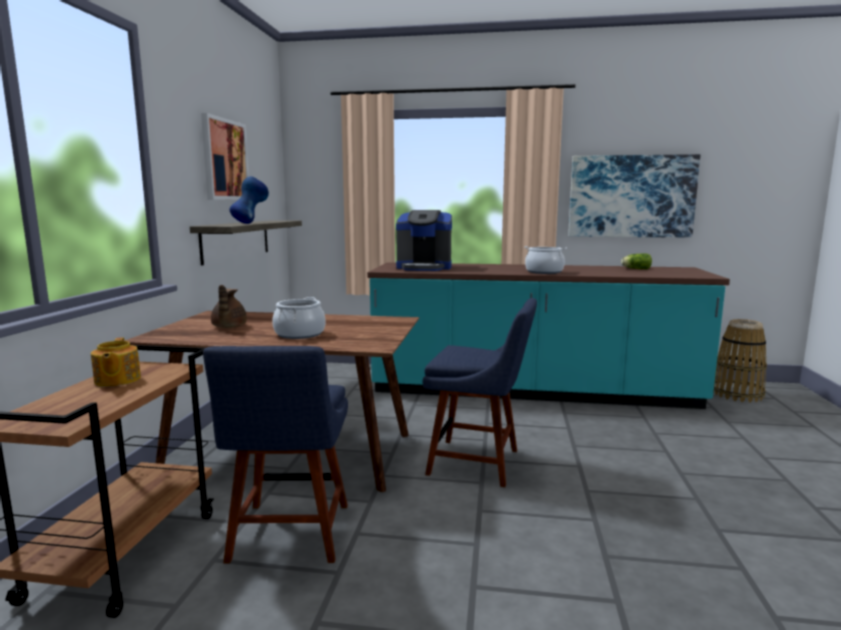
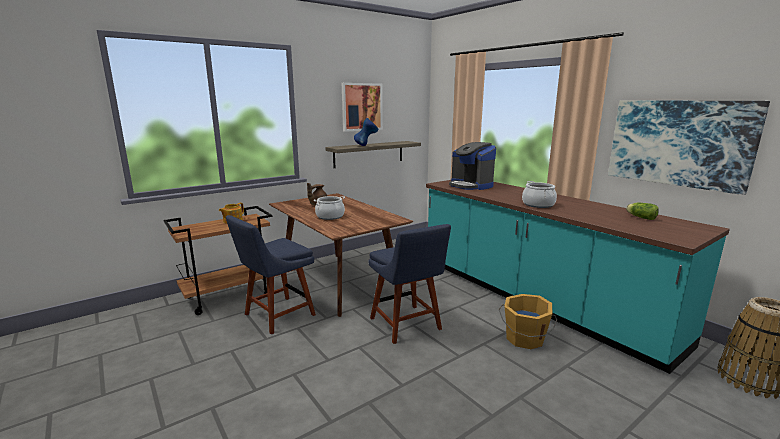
camera: 45 degrees right, 5 degrees up
(591, 426) = (524, 339): none -> orange bucket

